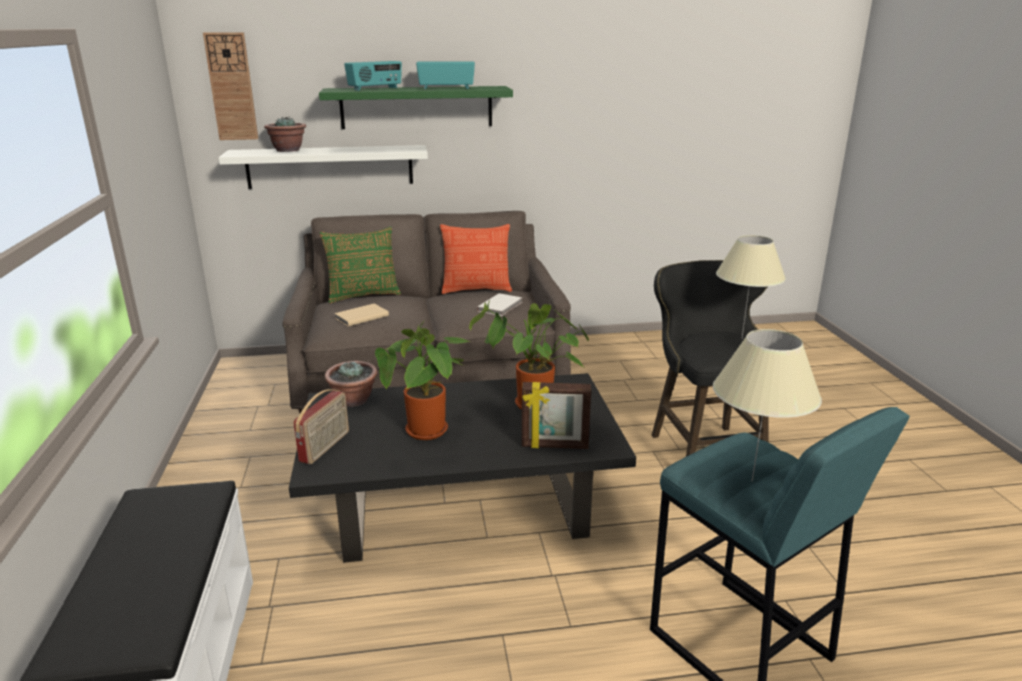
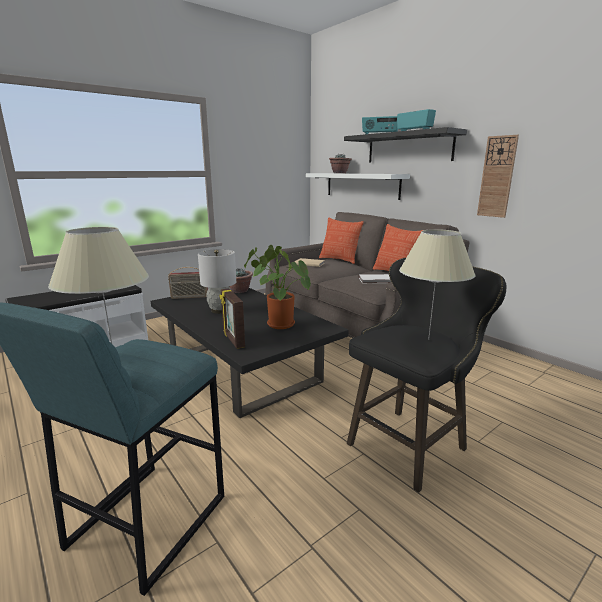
camera: 60 degrees right, 5 degrees down
(231, 87) = (329, 139): wall clock -> wall clock (497, 177)
(363, 296) = (339, 260): green pillow -> orange pillow
(416, 107) = (408, 148): green shelf -> black shelf
(428, 433) = (220, 310): potted plant -> white table lamp

